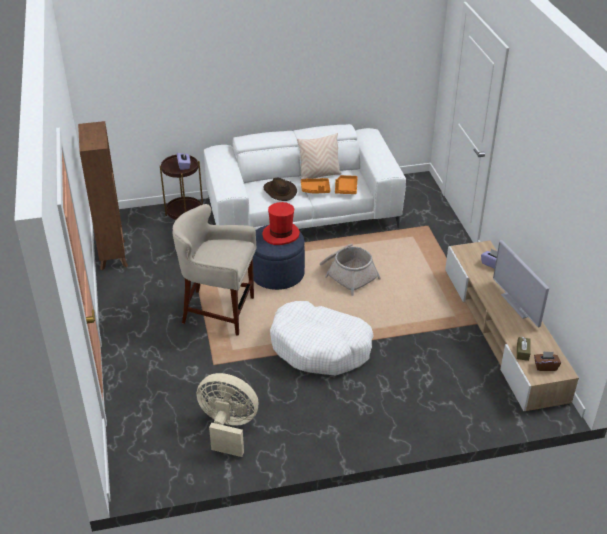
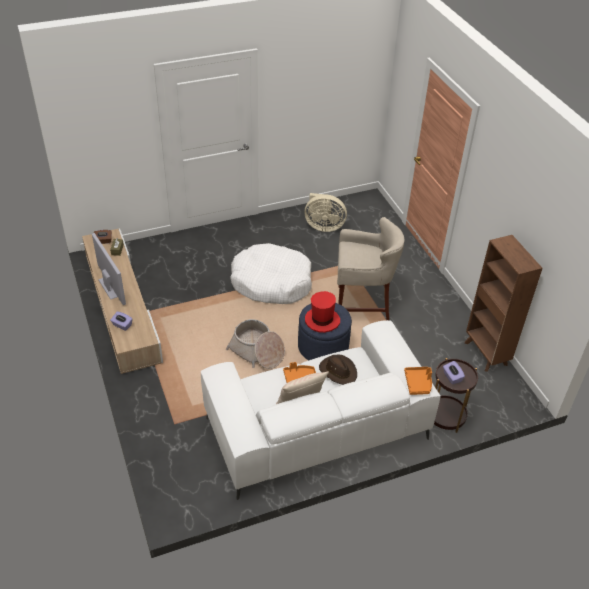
camera: 170 degrees right, 5 degrees up
(346, 188) = (267, 383): orange tray -> orange tray (418, 383)

